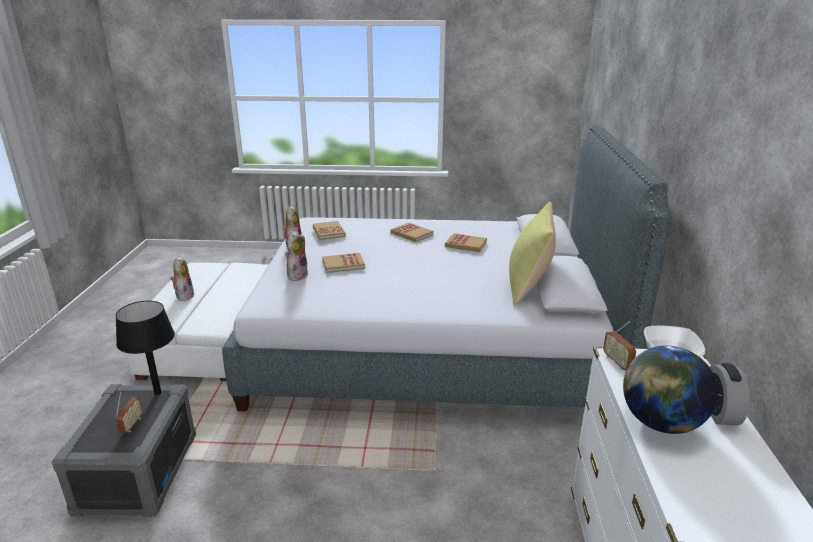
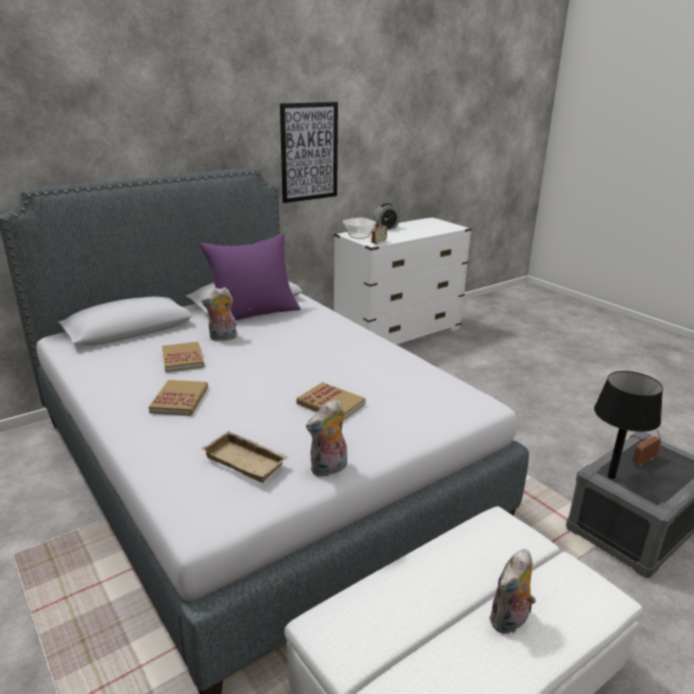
camera: 130 degrees left, 0 degrees up
(297, 275) = (398, 418): plush toy -> plush toy (222, 338)
(329, 232) = (247, 460): book -> beige tray
(528, 286) = (254, 313): yellow pillow -> purple pillow
(660, 423) = (412, 234): globe -> none
(723, 202) = (309, 152): none -> picture

